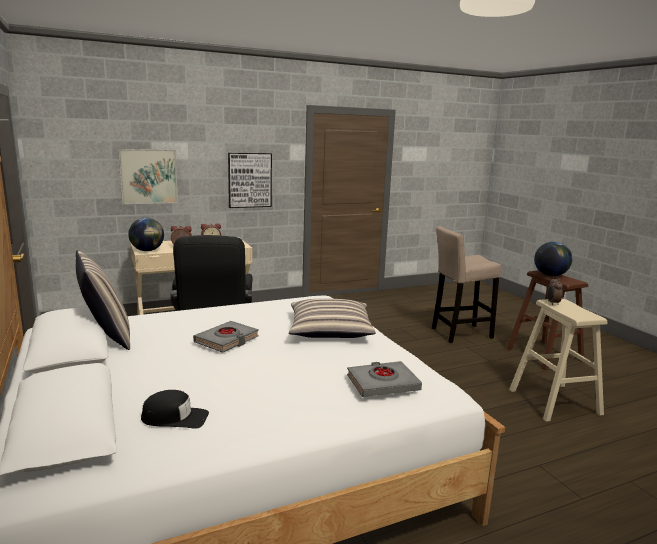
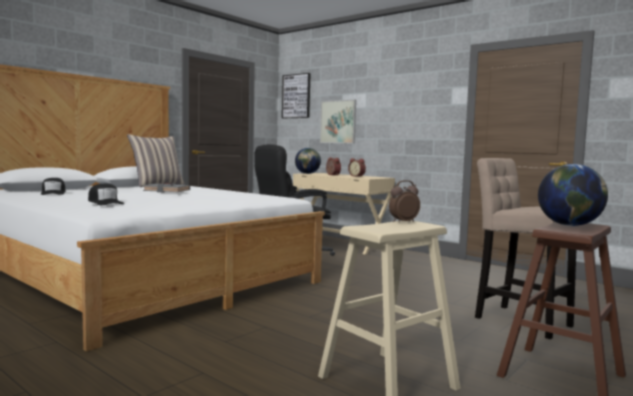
camera: 65 degrees right, 10 degrees down
(249, 180) = (411, 124): picture -> picture (296, 96)
(330, 329) = (214, 200): pillow -> none
(382, 383) = (105, 202): grey book -> black cap

